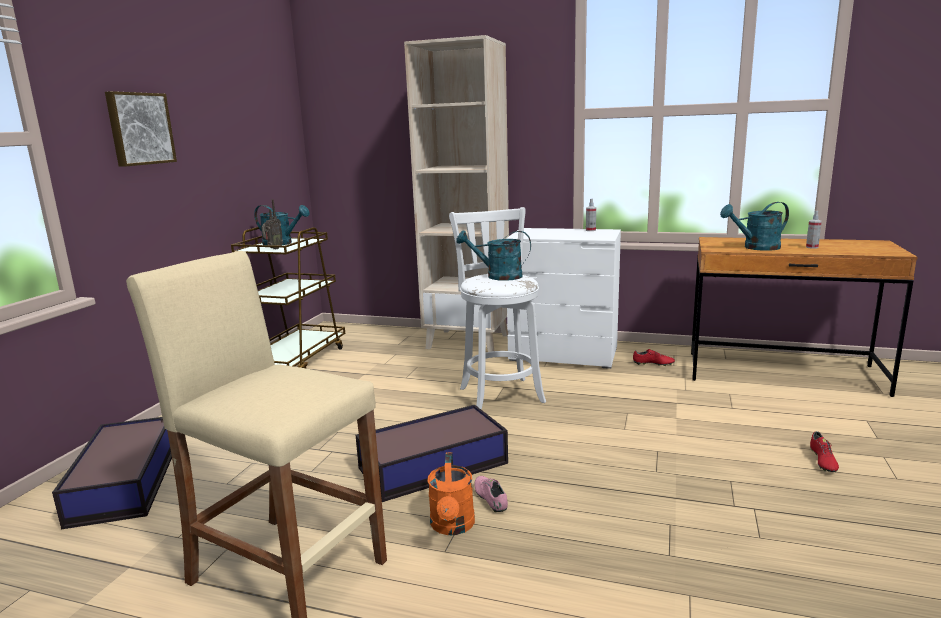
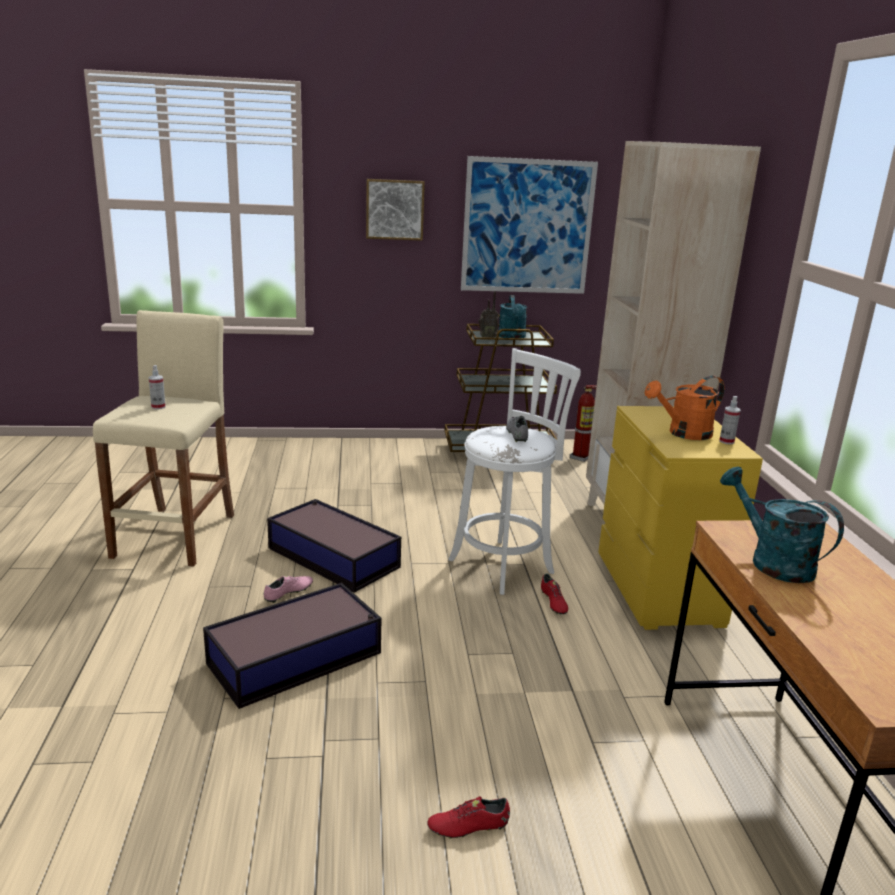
camera: 65 degrees right, 5 degrees up
(127, 482) = (265, 458): storage box -> storage box (297, 658)
(244, 139) = (527, 227): none -> picture
(345, 335) = (580, 457): none -> fire extinguisher
(452, 527) = (242, 584): orange watering can -> orange watering can (683, 434)
(497, 276) = (517, 434): turquoise watering can -> grey shoe
(564, 355) = (658, 589): white dresser -> yellow dresser
(653, 364) = (696, 664): red shoe -> red shoe (553, 603)
(812, 247) = (840, 613): spray bottle -> spray bottle (158, 407)

